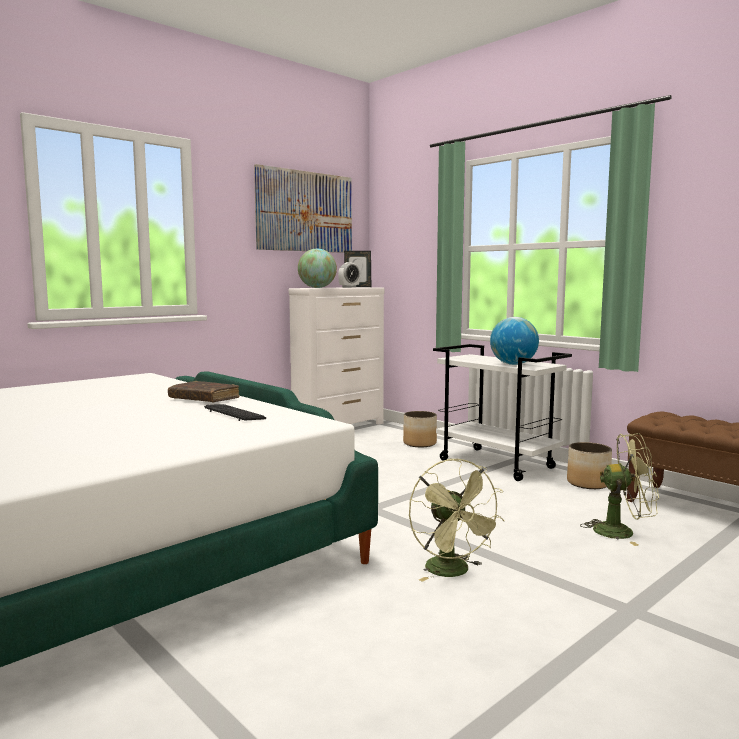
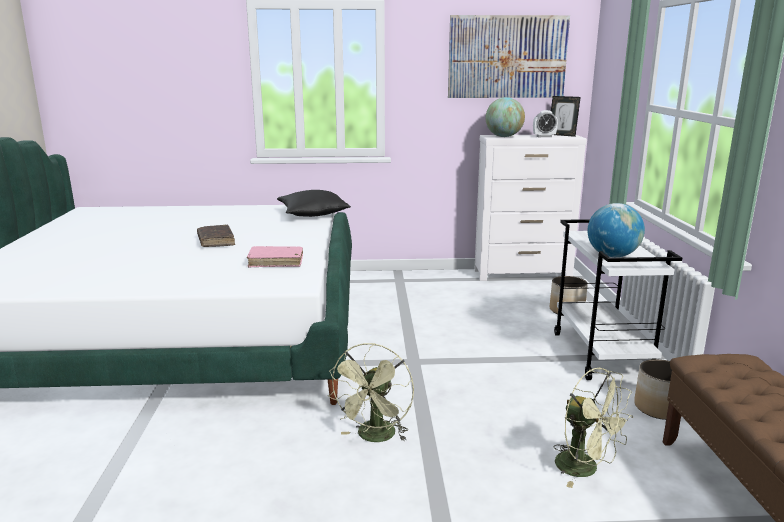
camera: 40 degrees right, 10 degrees up
(155, 381) = (313, 214): none -> black pillow
(204, 399) = (296, 241): brown book -> brown book (216, 241)
(234, 414) = (276, 262): keyboard -> pink book

